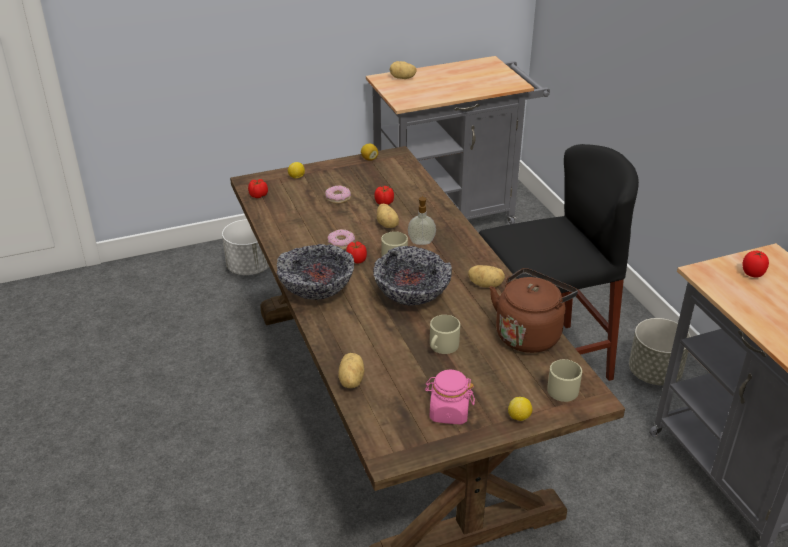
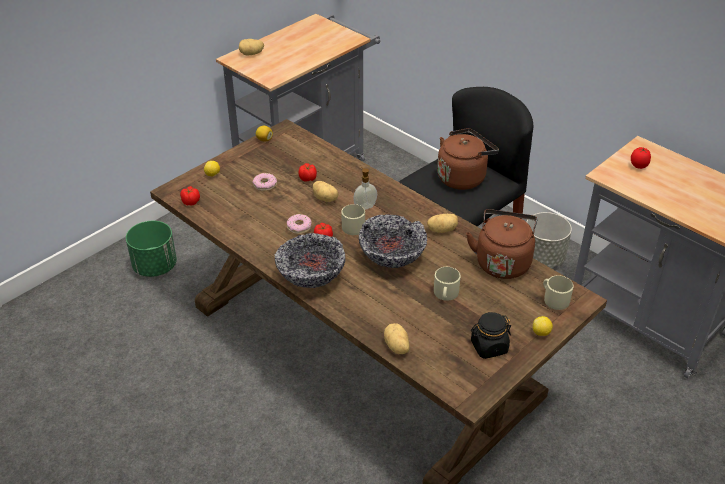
camera: 25 degrees left, 5 degrees up
(249, 267) = (155, 266): white planter -> green planter
(448, 412) = (489, 347): pink jar -> black jar
(551, 242) = (463, 177): none -> brown kettle

